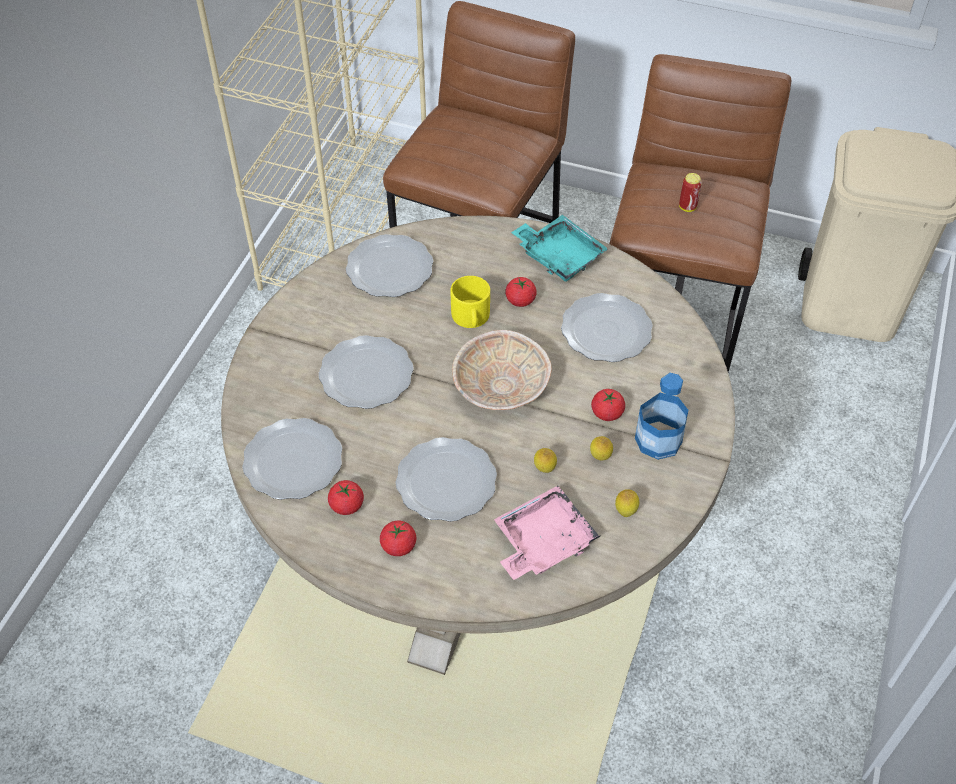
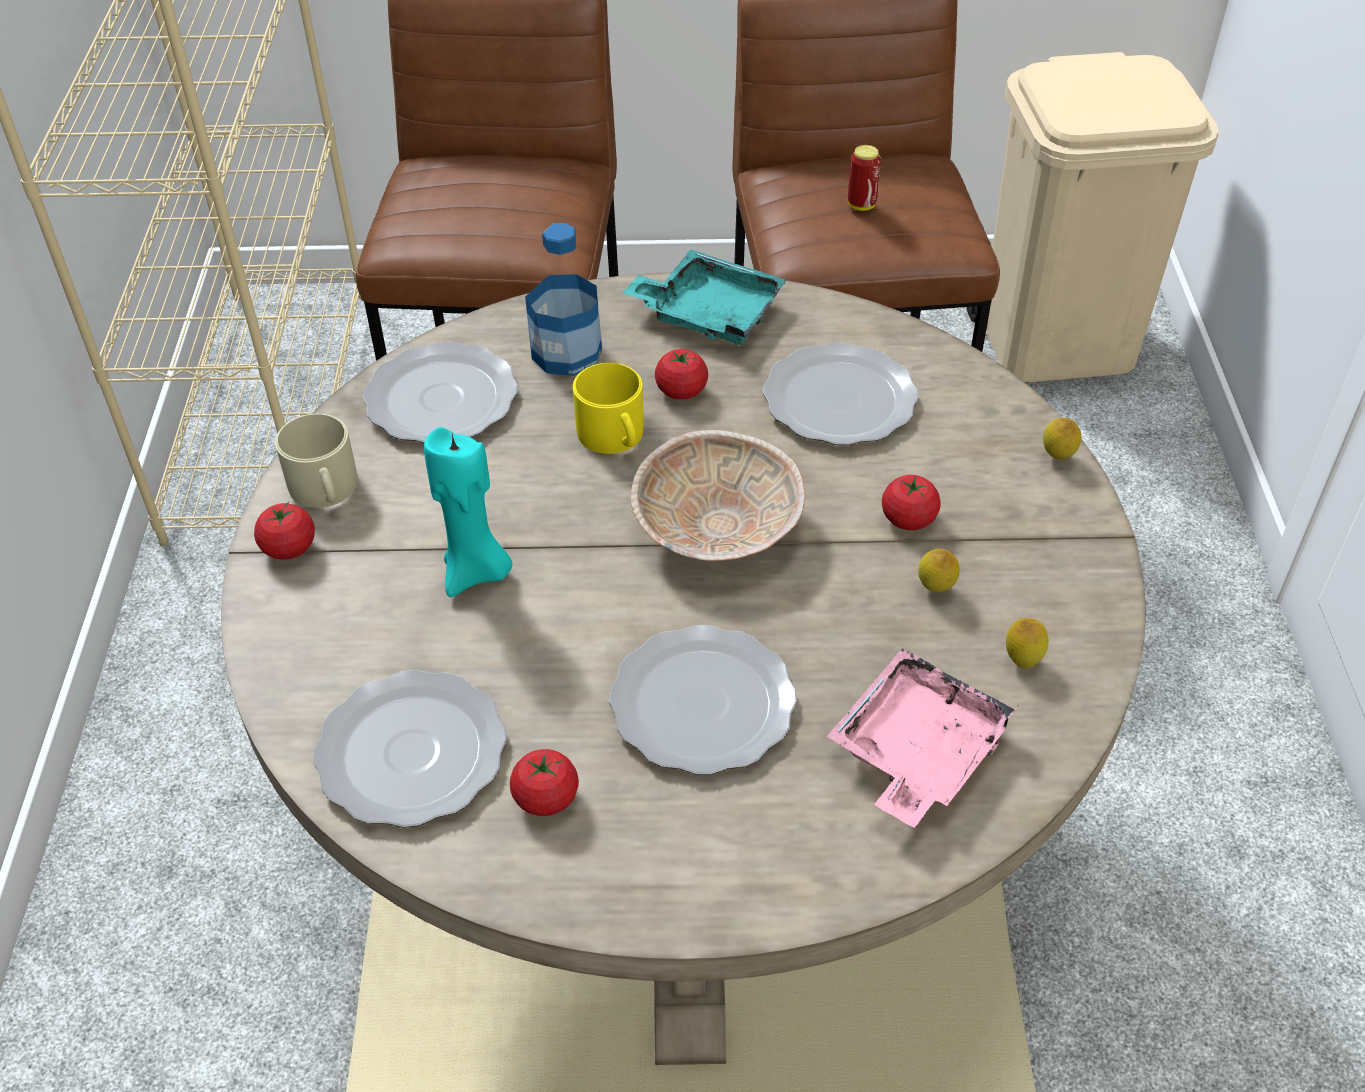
camera: 20 degrees left, 5 degrees down
(308, 305) = (325, 489): none -> beige mug
(365, 375) = (476, 572): plate -> turquoise candle
(398, 546) = (673, 839): tomato -> tomato (289, 548)
(544, 469) = (856, 635): lemon -> lemon (1057, 458)
(658, 440) = (1010, 536): bottle -> bottle (567, 353)

